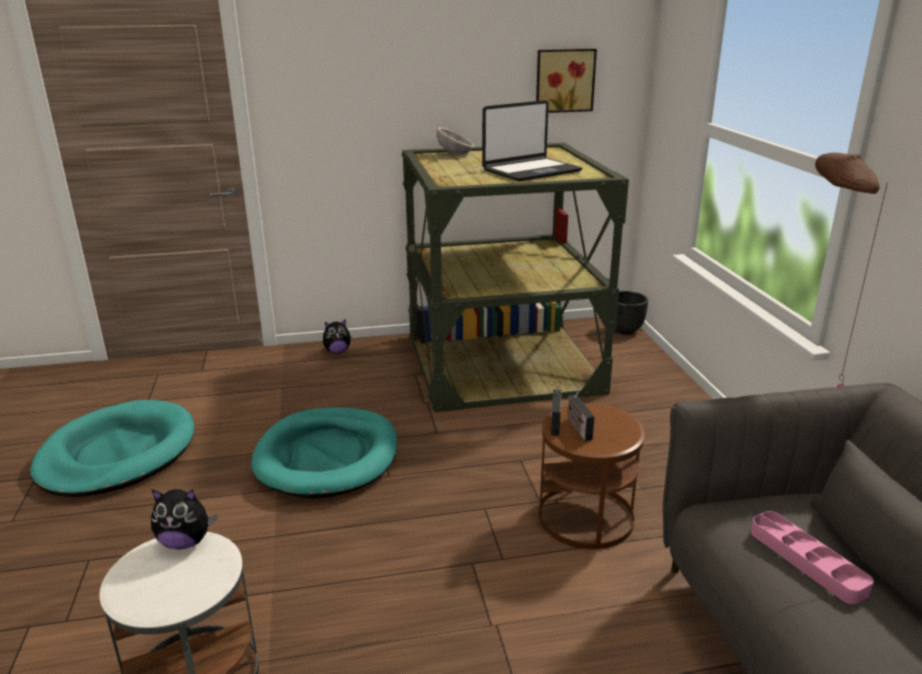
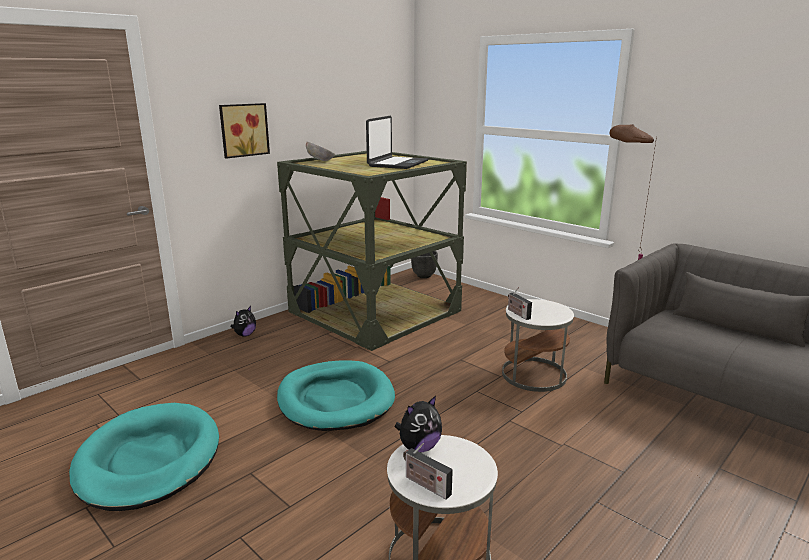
camera: 35 degrees left, 5 degrees down
(564, 80) = (370, 106): picture -> picture (243, 130)
(577, 427) = (533, 312): radio -> radio (425, 485)
(586, 517) = (534, 375): brown side table -> white side table
(806, 561) = (712, 333): pink tray -> none

